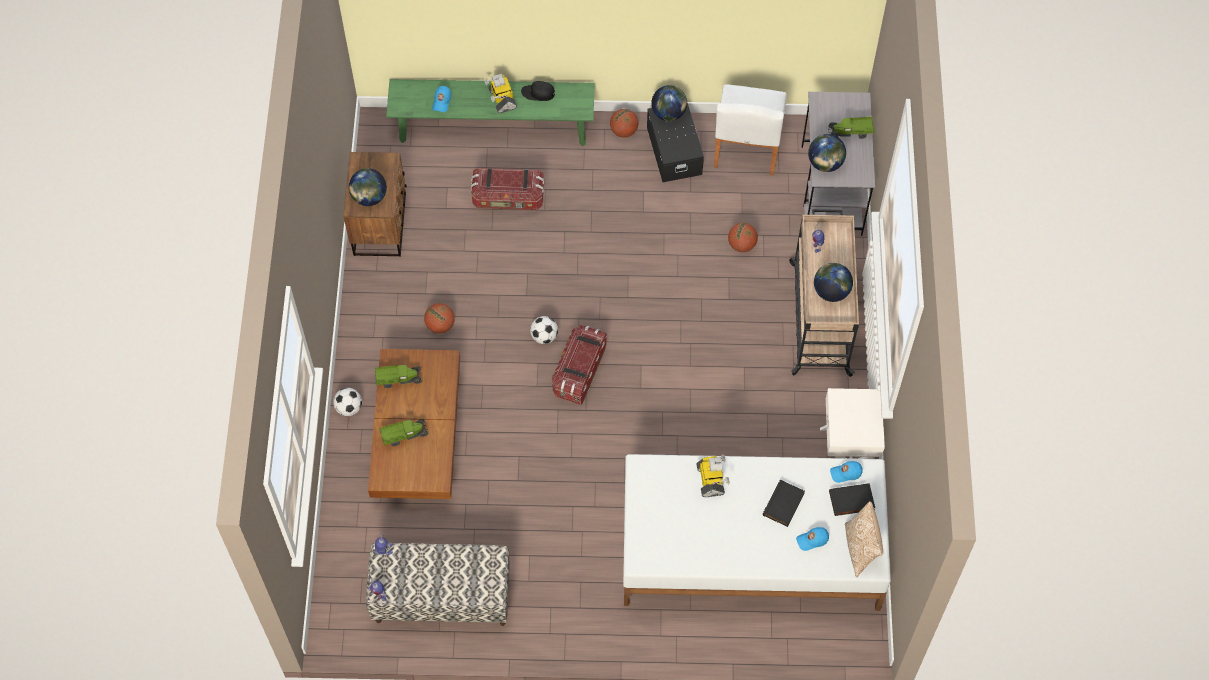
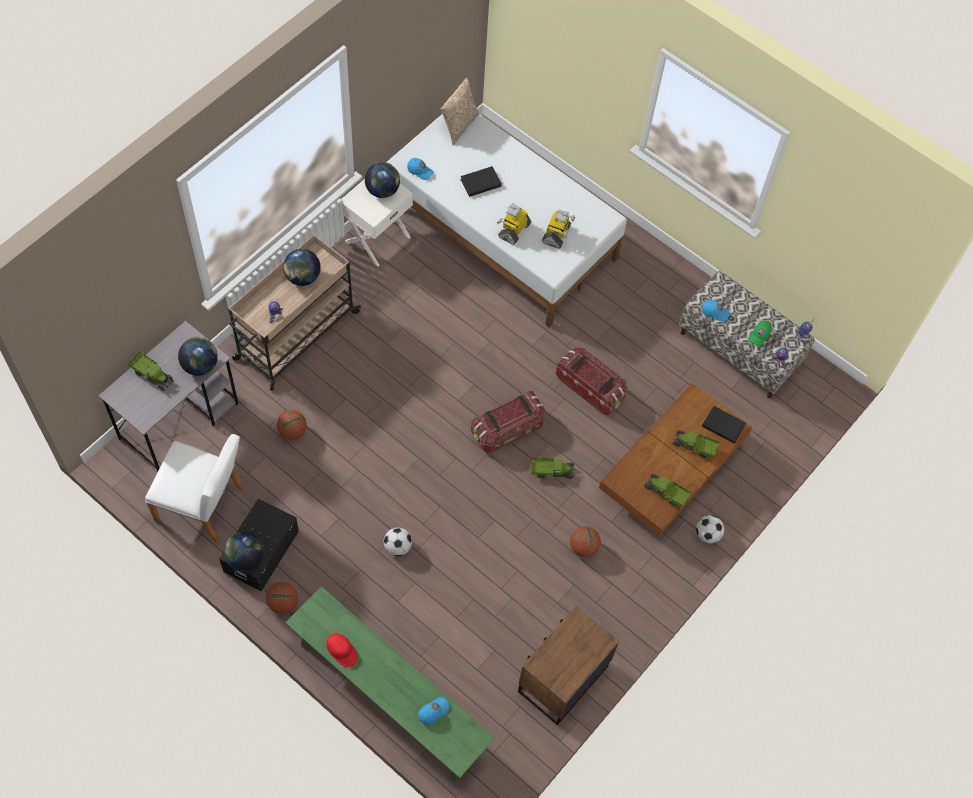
camera: 145 degrees left, 0 degrees up
(369, 197) = (583, 641): globe -> globe (382, 191)
(418, 565) = (759, 336): none -> green cap
(501, 99) = (378, 671): toy robot -> toy robot (556, 234)
(508, 198) = (435, 617): storage box -> storage box (590, 388)
(515, 365) = (551, 471): none -> toy truck
(538, 93) = (342, 650): black cap -> red cap
(544, 336) = (510, 476): football -> football (397, 547)
(746, 149) = (204, 505): white chair -> white chair turned 60 degrees clockwise
(812, 540) = (484, 151): blue cap -> blue cap (715, 312)
(851, 501) = (435, 153): black book -> black book (724, 425)

